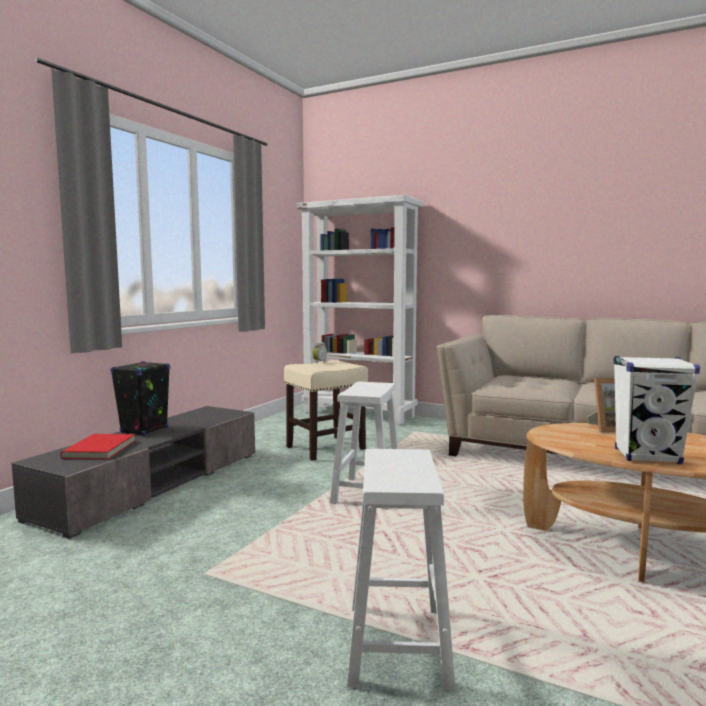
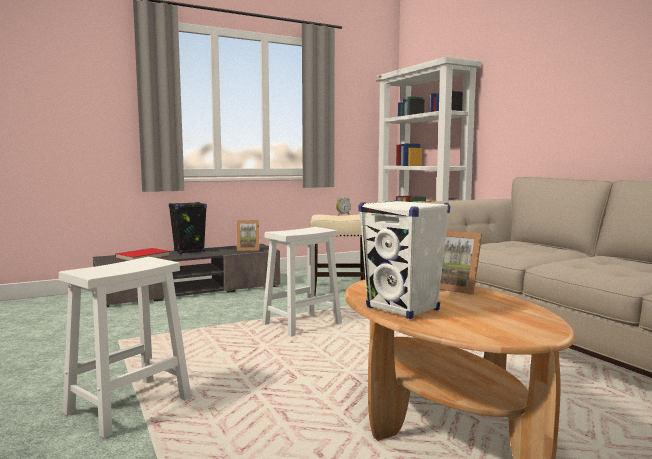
camera: 35 degrees right, 0 degrees up
(214, 416) = (248, 249): none -> picture frame

